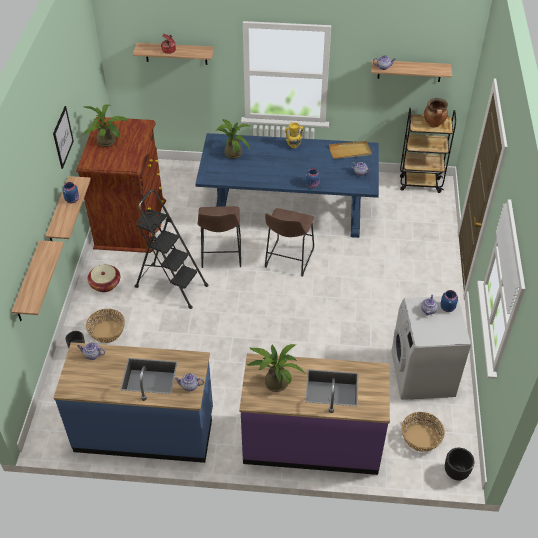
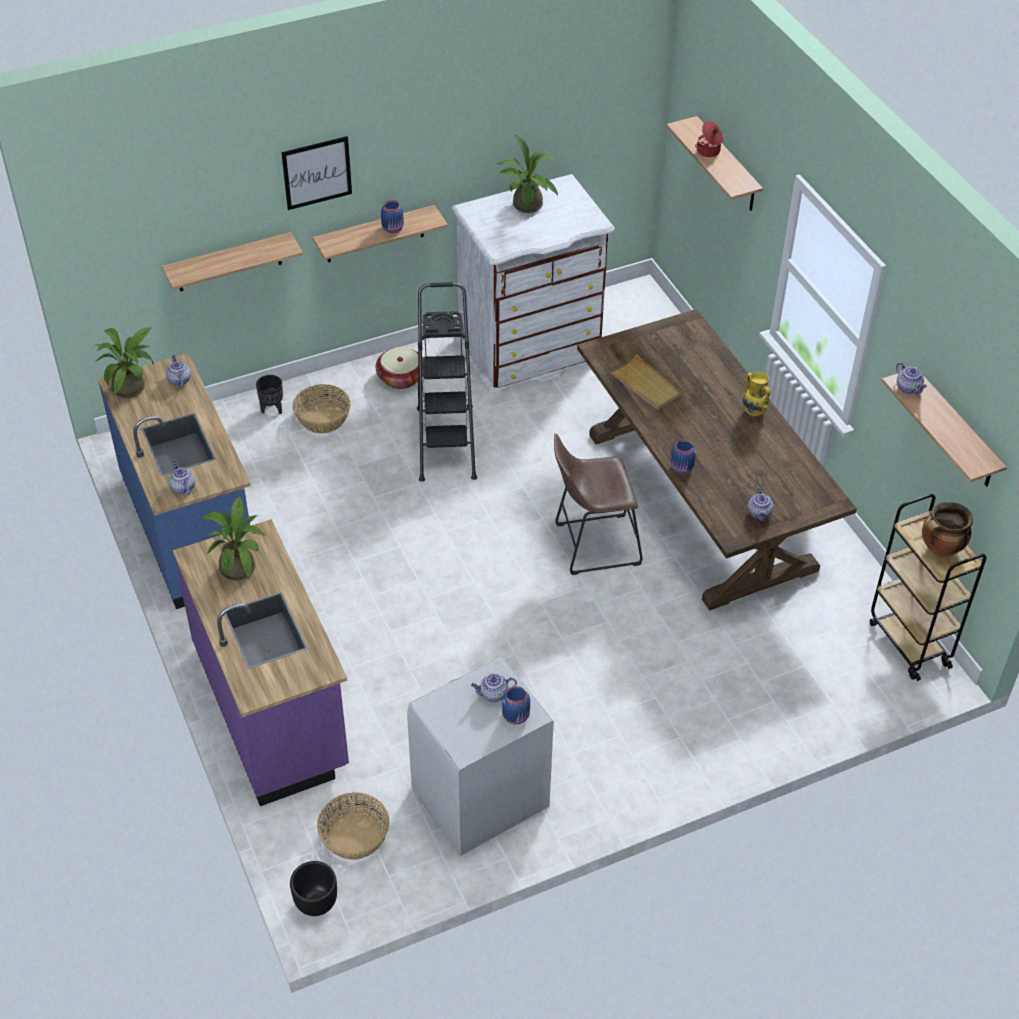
camera: 60 degrees right, 0 degrees up
(63, 137) = (446, 148): picture -> picture (317, 172)
(130, 222) = (531, 347): brown dresser -> white dresser
(221, 255) = (542, 467): brown stool -> none
(233, 152) = (678, 353): potted plant -> potted plant (132, 386)
(287, 209) = (698, 500): blue dining table -> brown dining table
(350, 151) = (801, 482): beige tray -> beige tray (646, 385)

